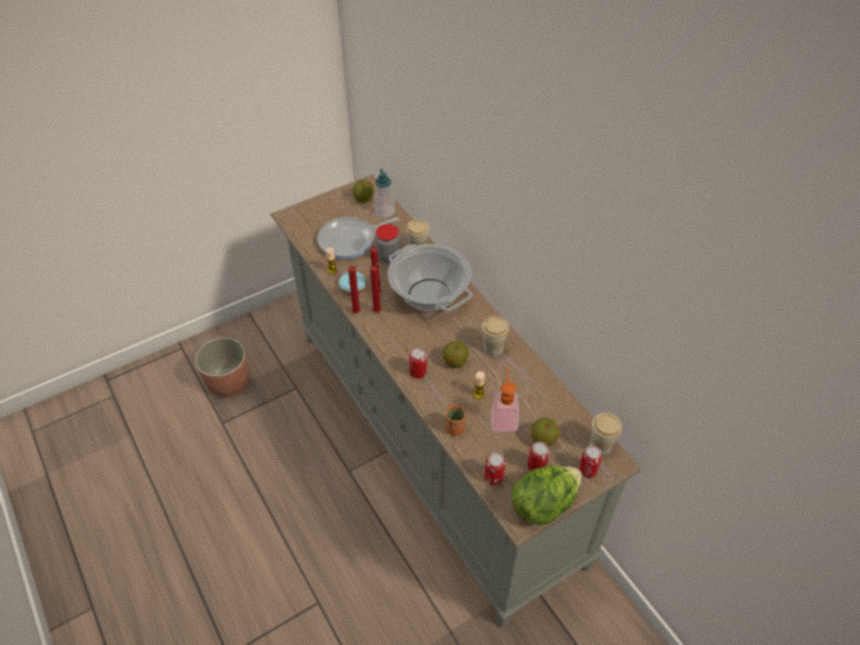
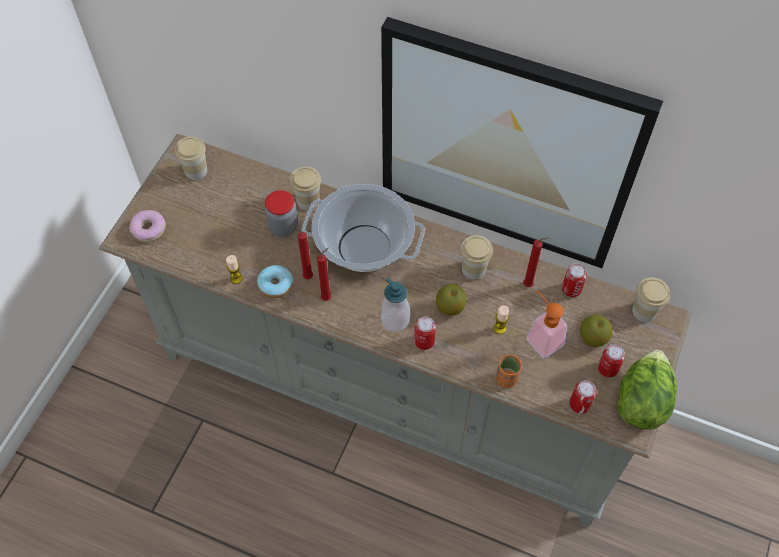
camera: 35 degrees left, 10 degrees up
(229, 382) = (119, 461): planter -> none
(306, 217) = (148, 229): none -> donut
(350, 241) = (225, 231): frying pan -> none
(357, 313) = (306, 312): red candle -> red candle (529, 284)
(363, 199) = (196, 171): apple -> cup
(385, 212) = (234, 174): soap dispenser -> soap dispenser (395, 319)
(540, 248) = (506, 148): none -> picture
(587, 470) = (652, 343): can -> can (571, 289)

